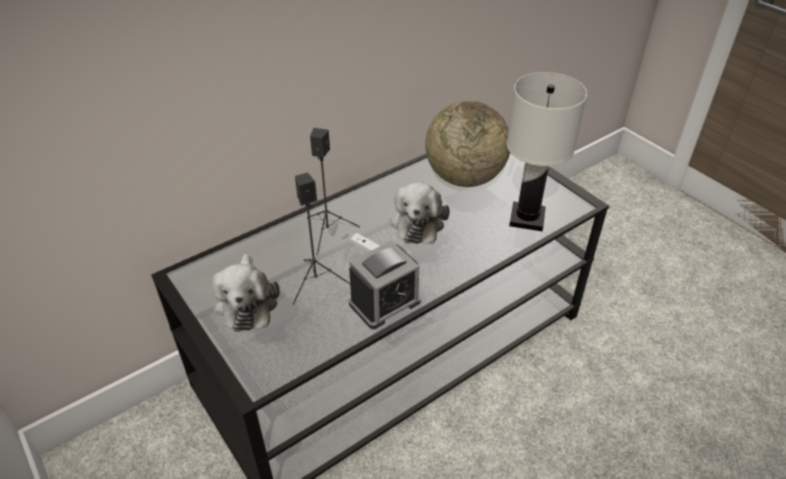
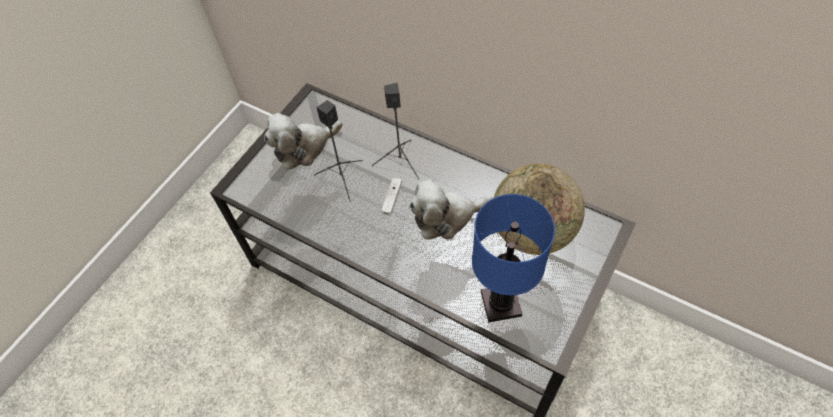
camera: 70 degrees right, 15 degrees up
(384, 302) = (339, 231): alarm clock -> none
(527, 218) = (500, 304): white table lamp -> blue table lamp

